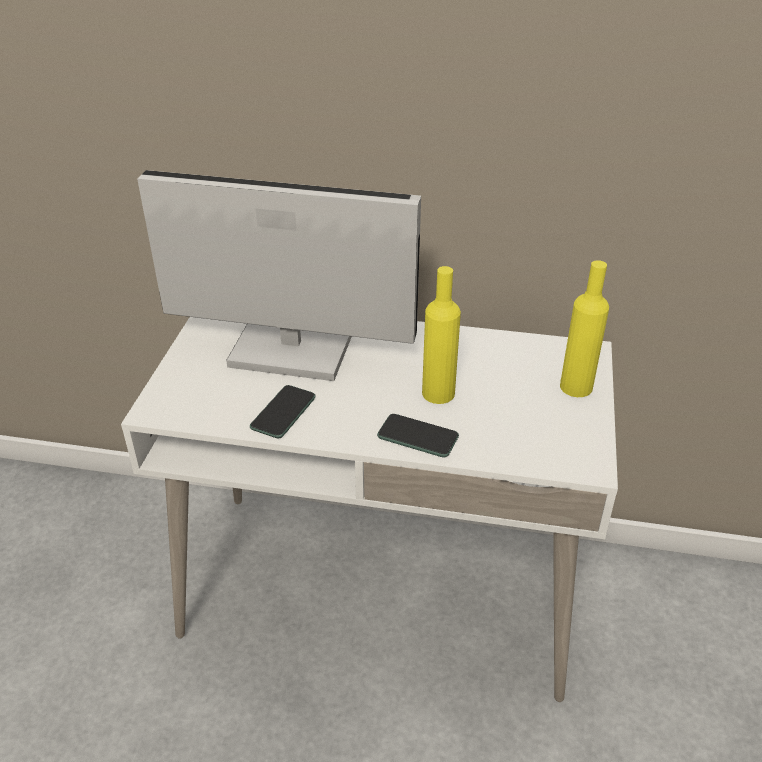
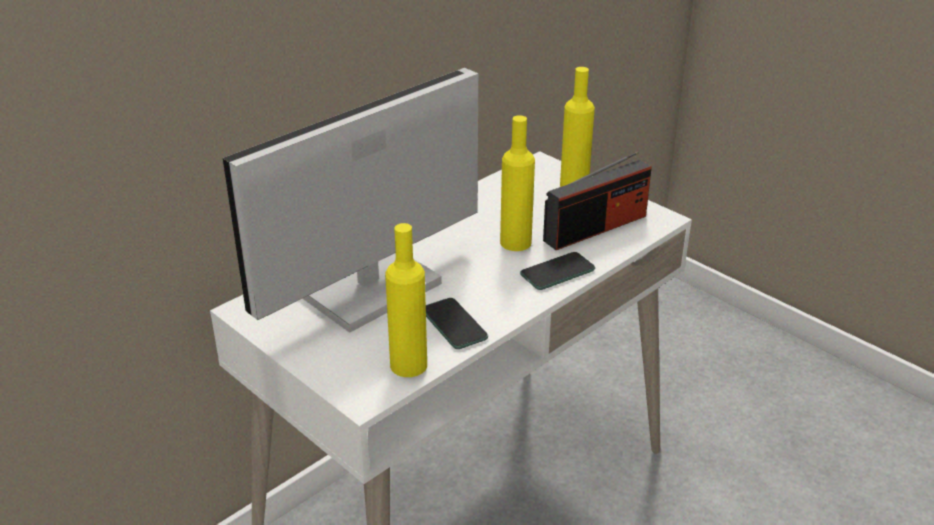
camera: 55 degrees left, 5 degrees down
(210, 413) = (408, 365): none -> yellow bottle
(518, 430) = (595, 228): none -> radio

